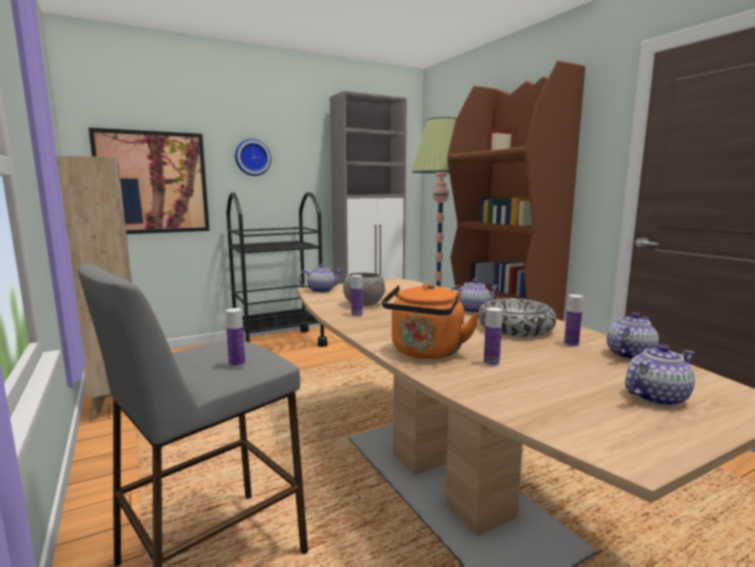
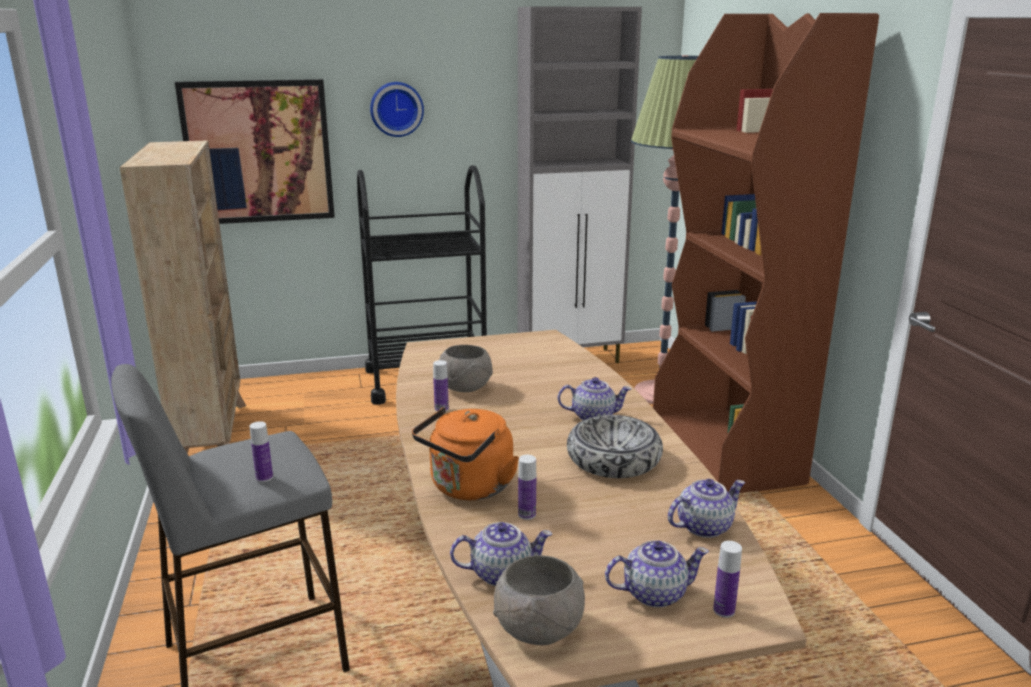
camera: 15 degrees right, 10 degrees up
(321, 290) = (433, 351): teapot -> teapot (502, 573)
(571, 344) = (653, 497): bottle -> bottle (724, 610)
(602, 435) = (541, 628): none -> grey bowl

